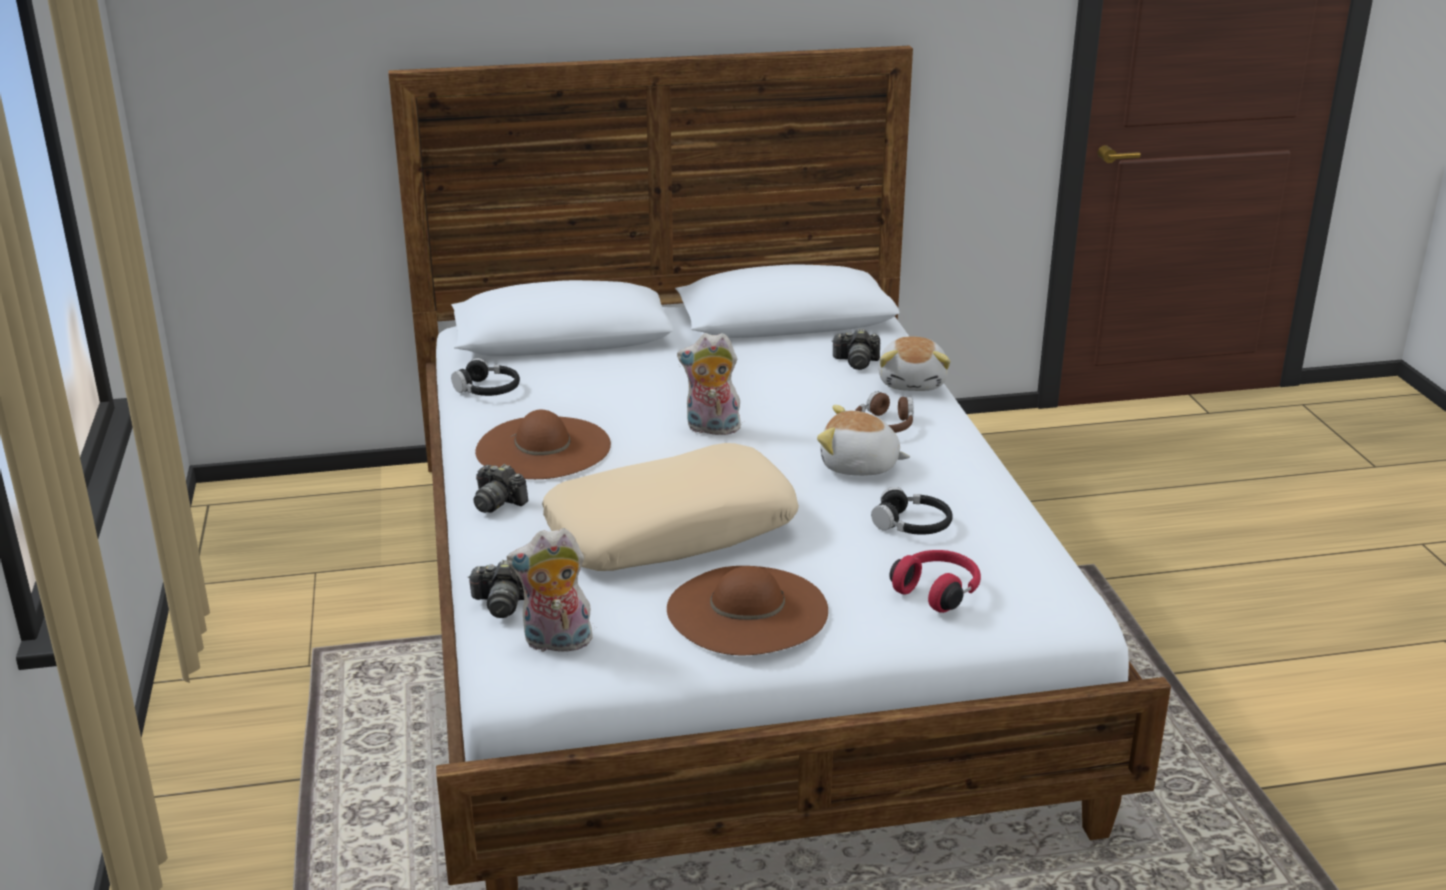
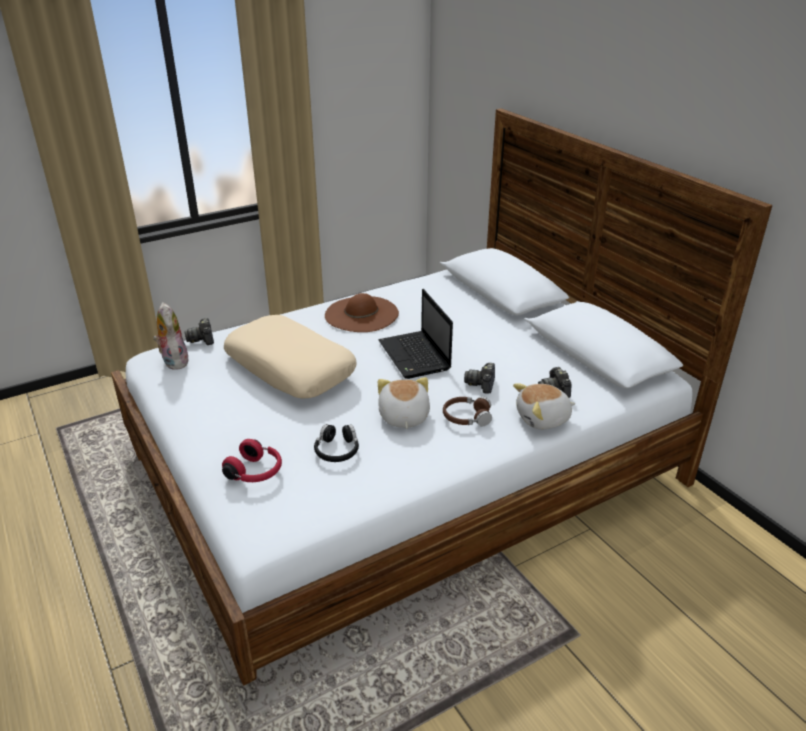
camera: 70 degrees right, 5 degrees up
(488, 389) = (417, 286): black headphones -> none
(498, 502) = (299, 316): camera -> camera (481, 384)
(711, 429) = (415, 356): plush toy -> laptop
(747, 610) = (215, 408): brown hat -> none

